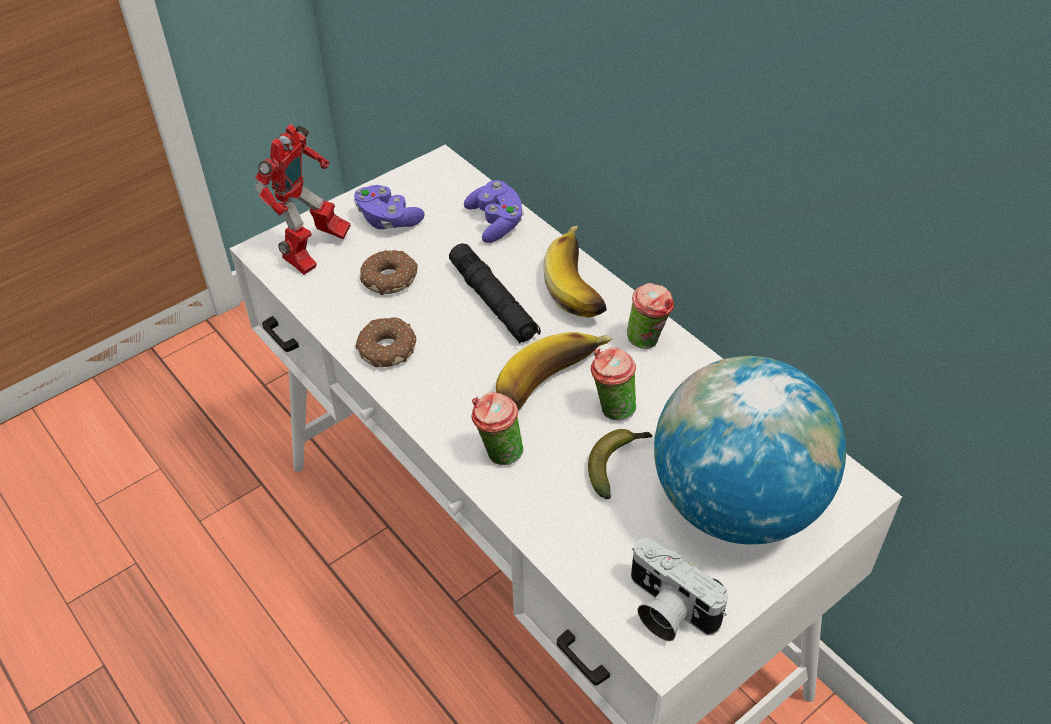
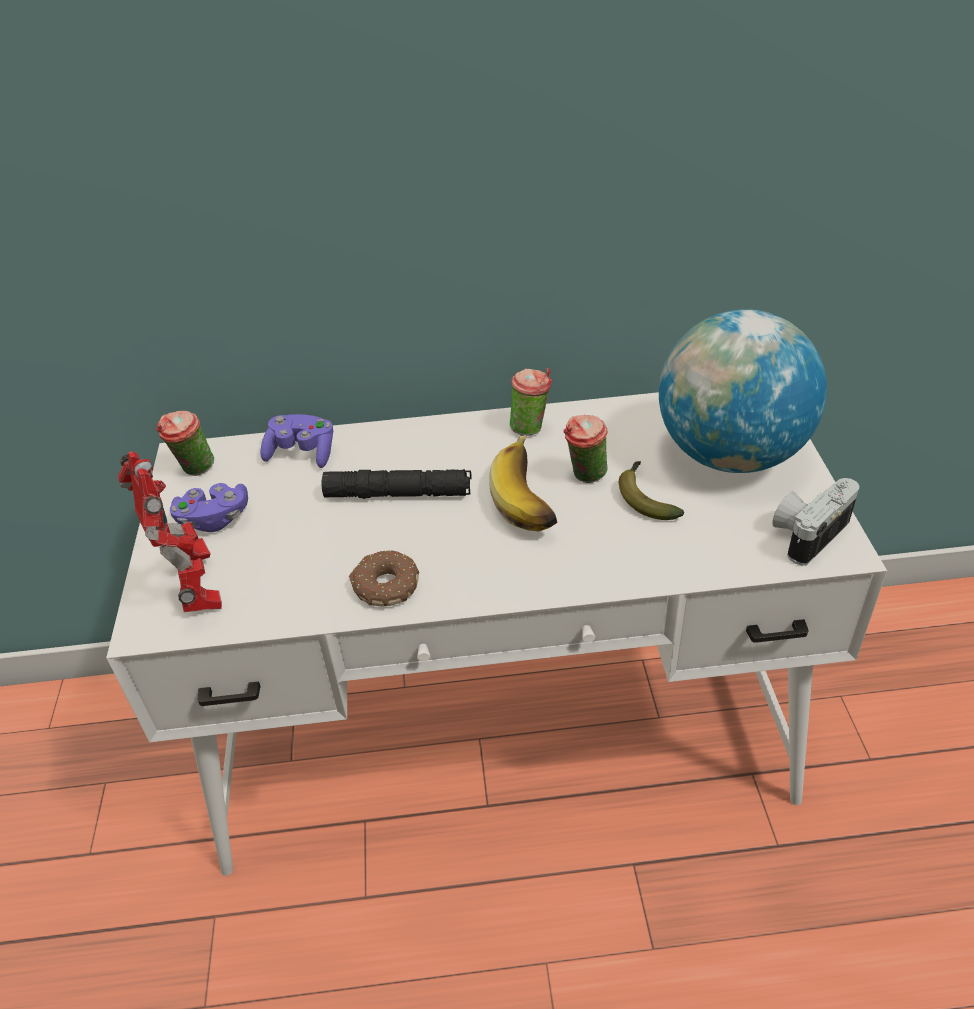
camera: 55 degrees left, 5 degrees down
(390, 278) = (295, 548): donut -> none
(497, 454) = (579, 562): cup -> cup (194, 470)
(582, 286) = (434, 436): banana -> none
(666, 609) = (807, 532): camera -> camera turned 150 degrees clockwise

